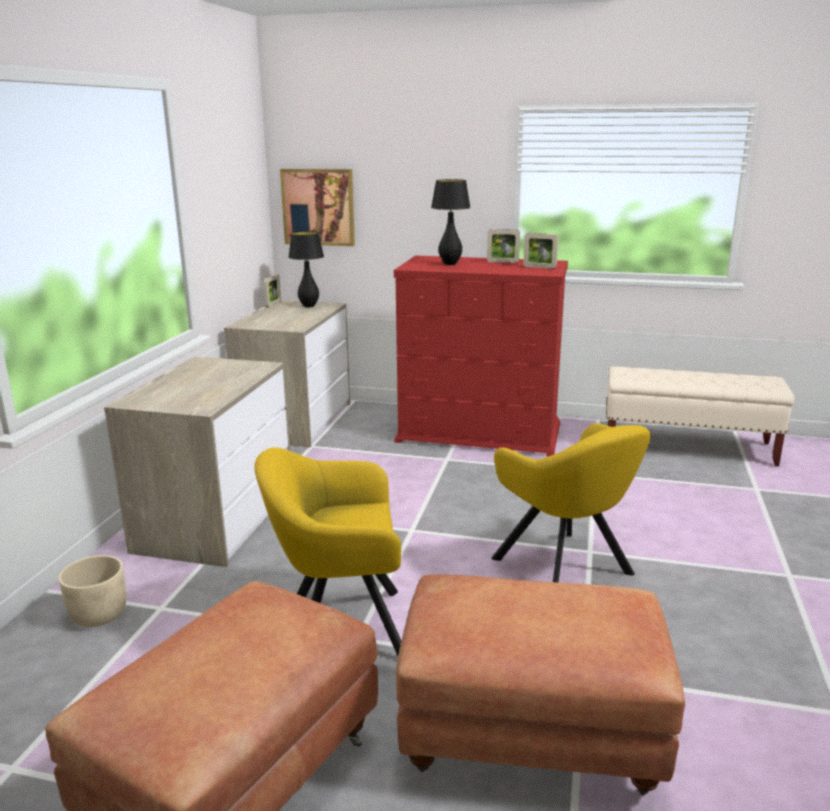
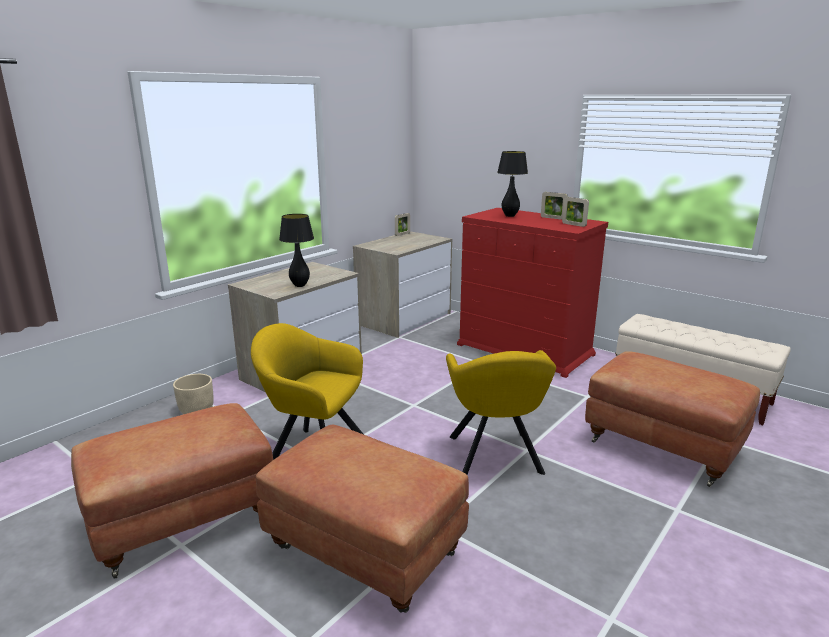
camera: 25 degrees right, 0 degrees up
(309, 306) = (424, 238): black table lamp -> black table lamp (299, 285)
(318, 207) = (442, 166): picture -> none
(716, 512) = (663, 447): none -> brown ottoman

